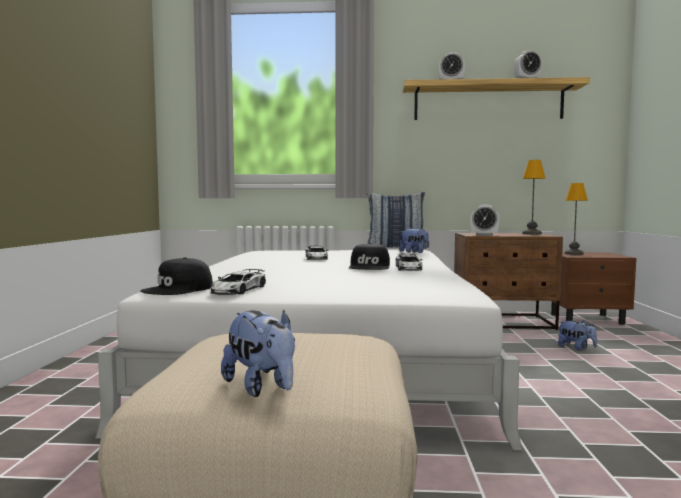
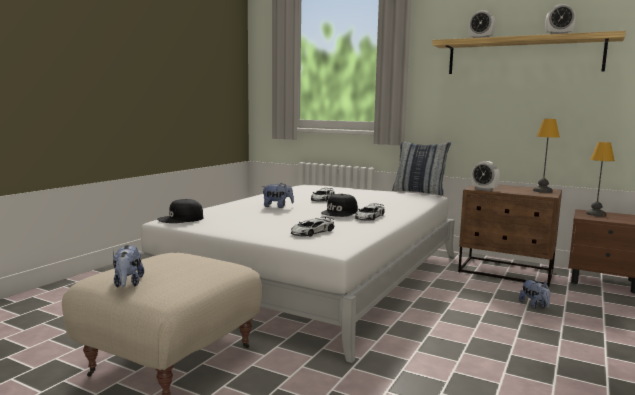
camera: 25 degrees right, 5 degrees up
(238, 290) = (212, 224): toy car -> toy car (312, 232)
(414, 252) = (414, 200): plush toy -> plush toy (277, 206)

